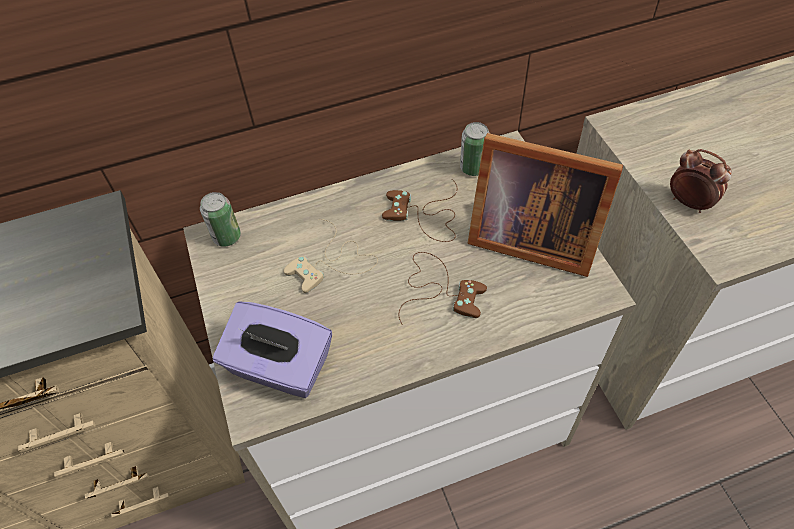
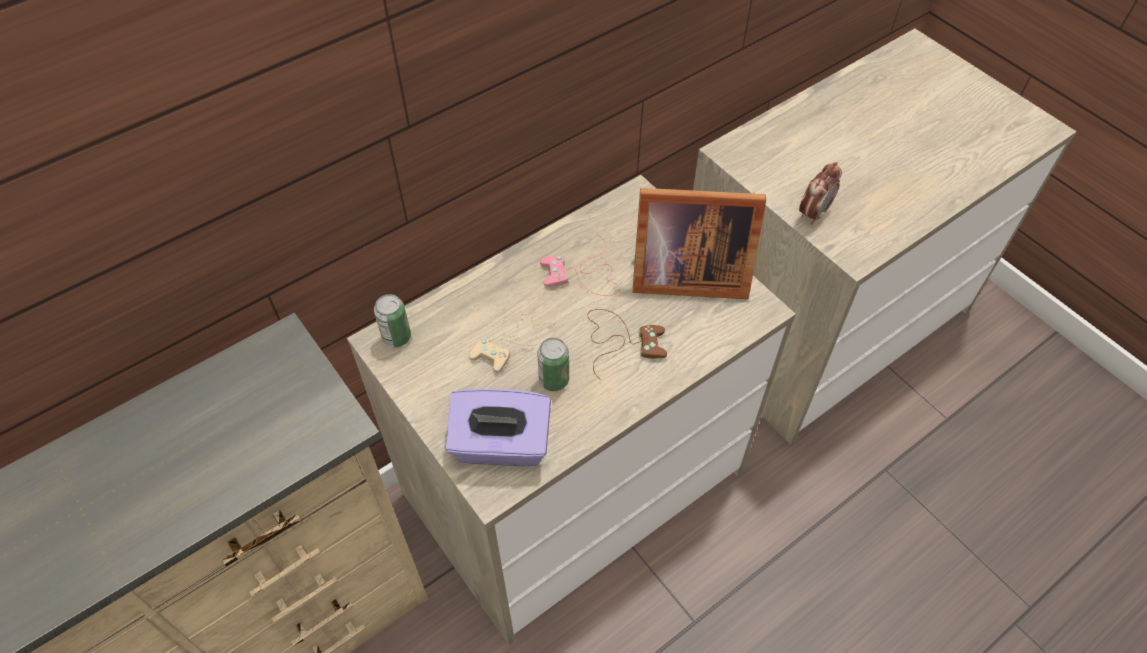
camera: 20 degrees left, 0 degrees up
(425, 215) = (583, 274): brown game controller -> pink game controller
(473, 168) = (612, 219): can -> can (554, 380)
(689, 202) = (813, 213): alarm clock -> alarm clock turned 105 degrees clockwise

